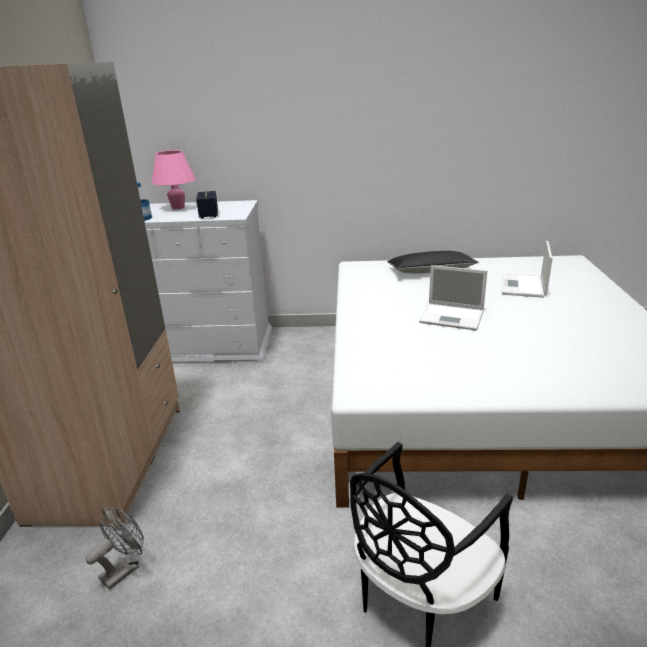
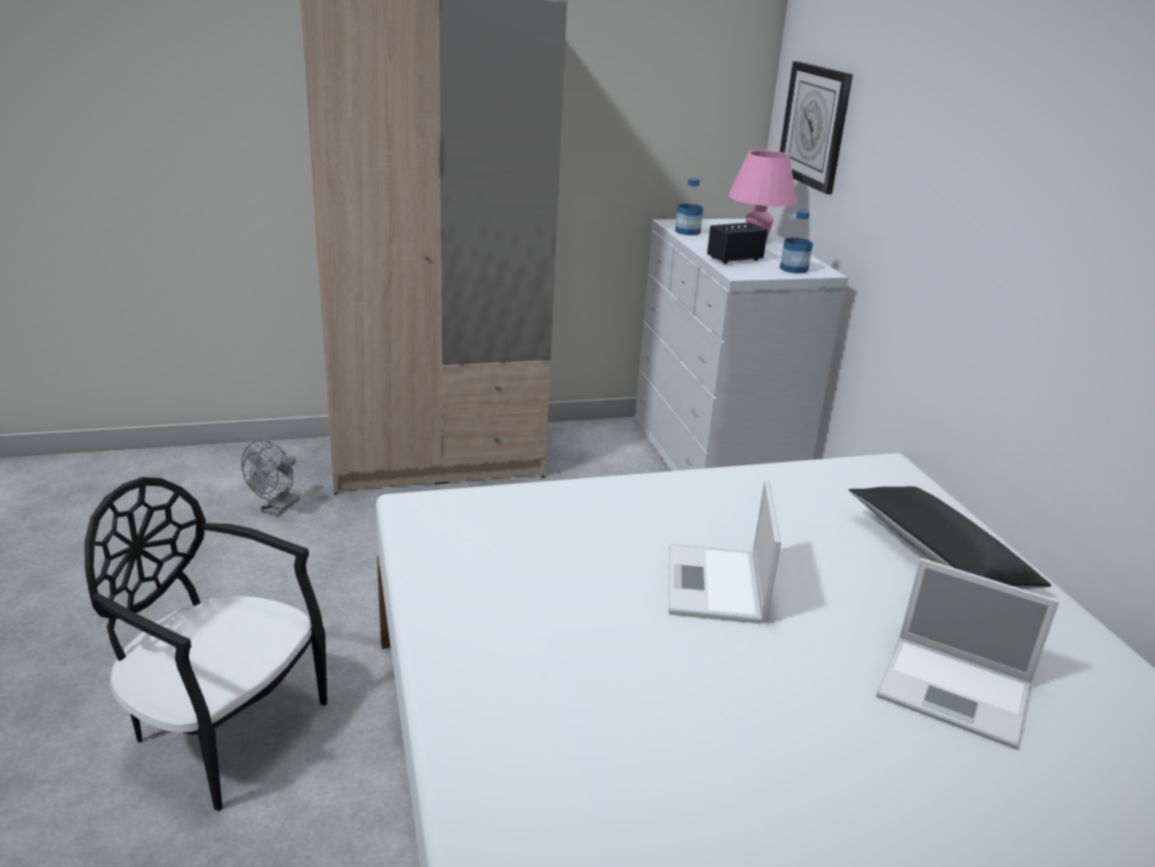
camera: 70 degrees right, 0 degrees up
(124, 568) = (276, 509): grey fan -> grey fan turned 90 degrees clockwise
(173, 130) = (815, 126): none -> wall clock
(237, 206) = (793, 269): none -> bottle
(523, 286) = (957, 691): laptop -> laptop turned 150 degrees counterclockwise

